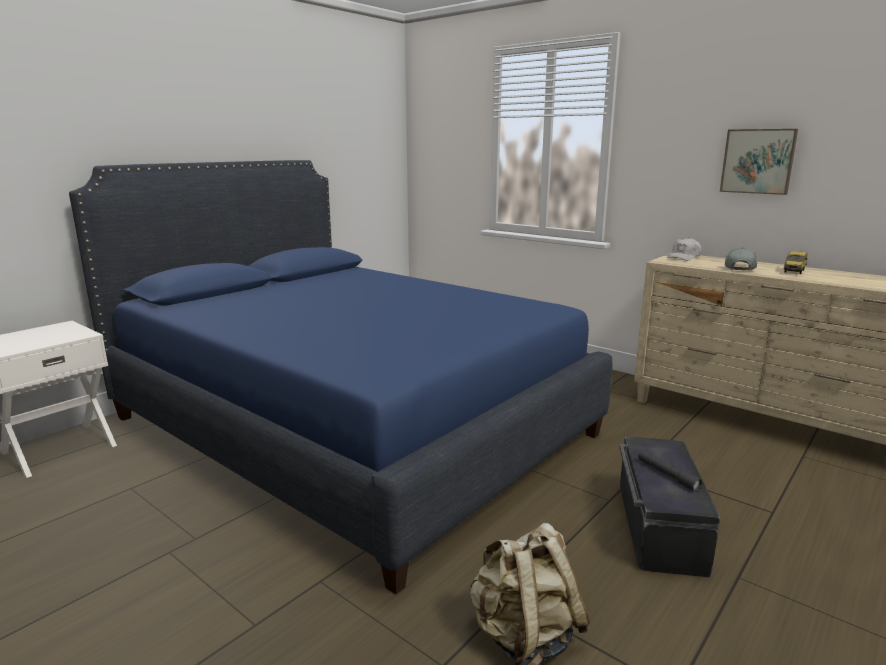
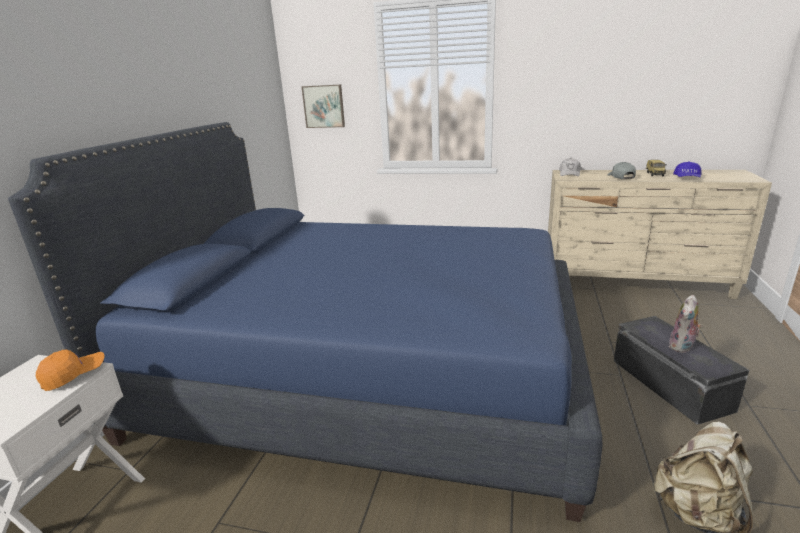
camera: 25 degrees left, 5 degrees up
(73, 335) = (74, 375): none -> orange cap
(667, 475) = (682, 347): grey flashlight -> plush toy
(758, 161) = (614, 95): picture -> picture (324, 106)
(827, 280) = (687, 179): none -> blue cap

